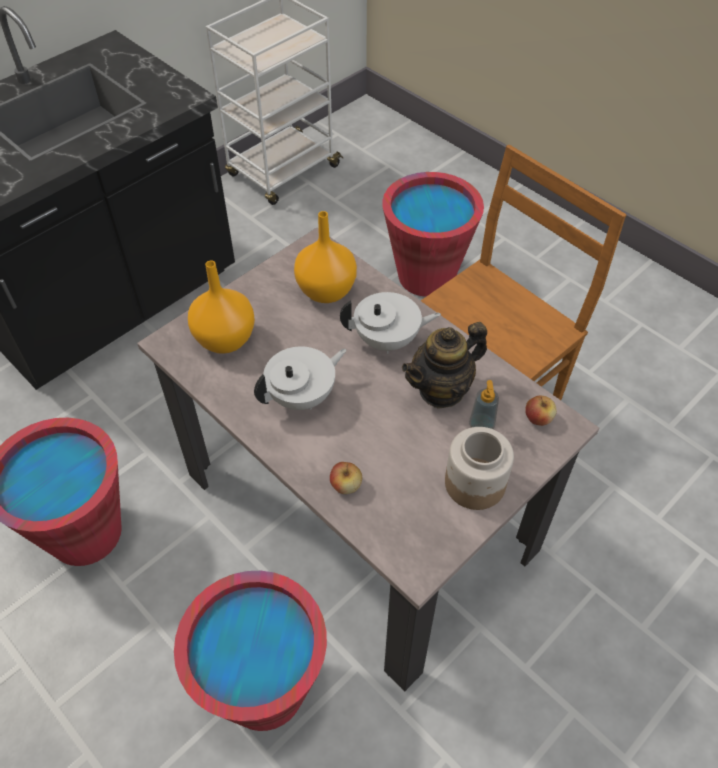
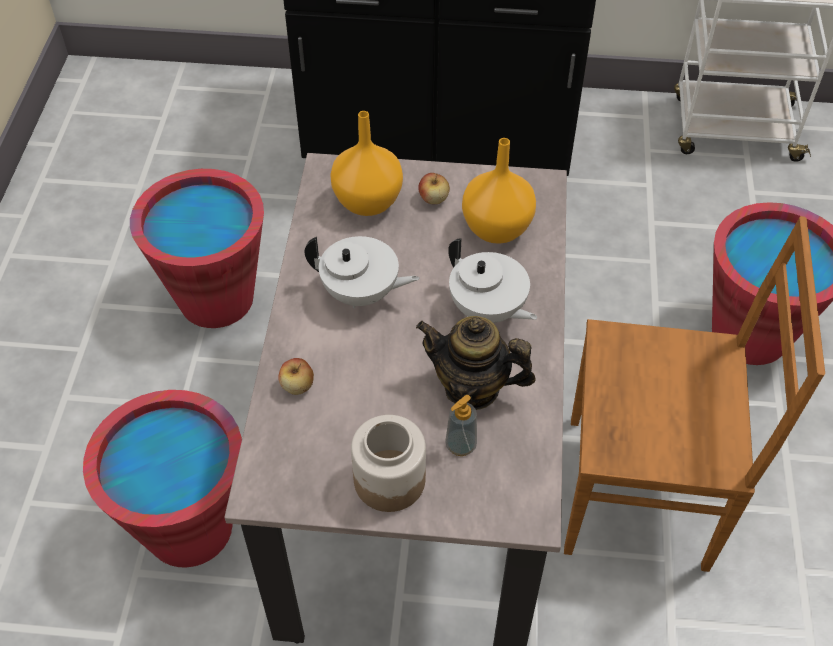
camera: 50 degrees right, 0 degrees up
(538, 418) = (517, 486): apple -> apple (433, 199)

